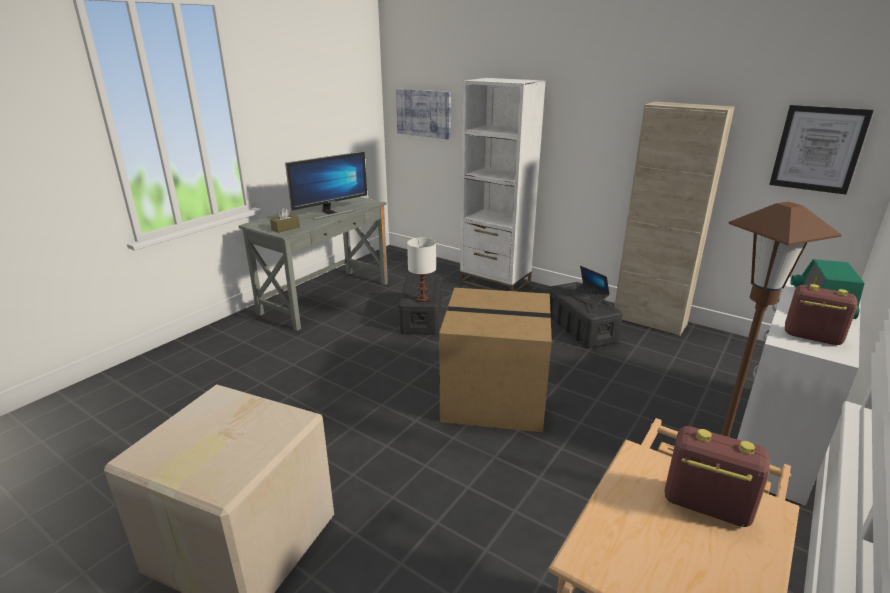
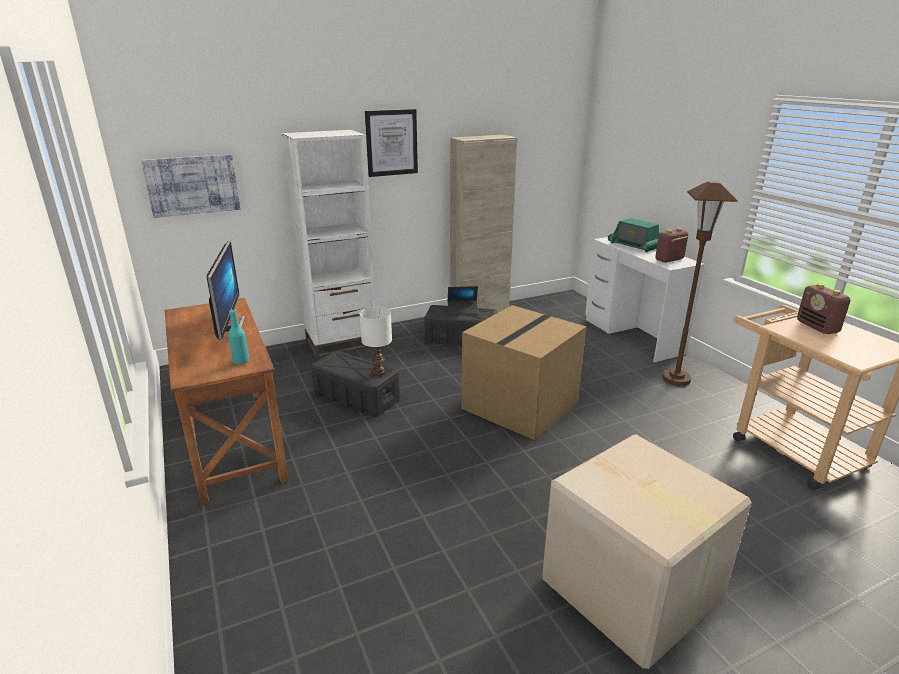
camera: 60 degrees left, 0 degrees up
(285, 228) = (241, 361): brown tissue box -> turquoise bottle
(325, 298) = (233, 442): grey desk -> brown desk
(705, 506) = (817, 327): radio -> radio turned 75 degrees counterclockwise
(818, 149) = (548, 156): picture -> picture (391, 143)

